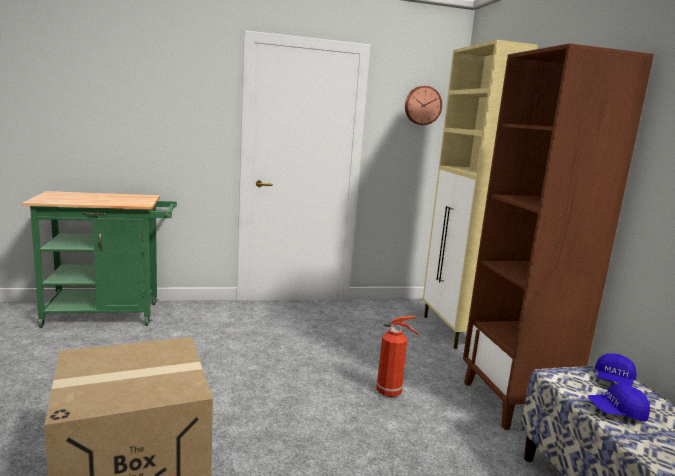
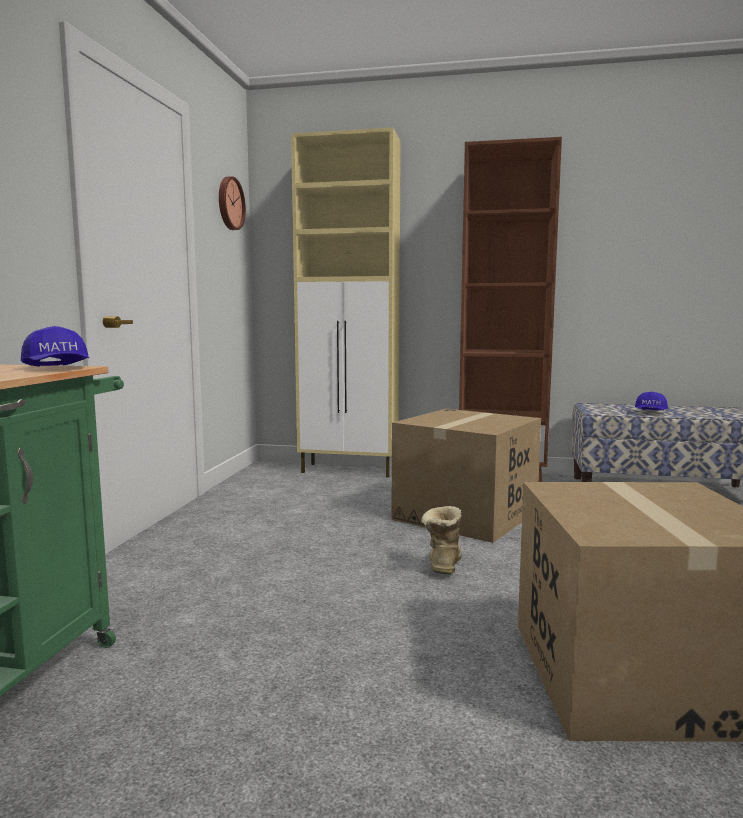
camera: 65 degrees left, 5 degrees down
(278, 392) = (442, 565): none -> boot
(390, 392) = (466, 515): fire extinguisher -> cardboard box
(614, 380) = (602, 406): blue cap -> blue cap (58, 368)

